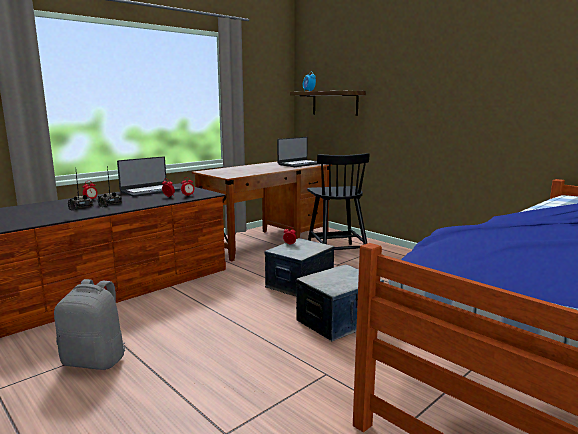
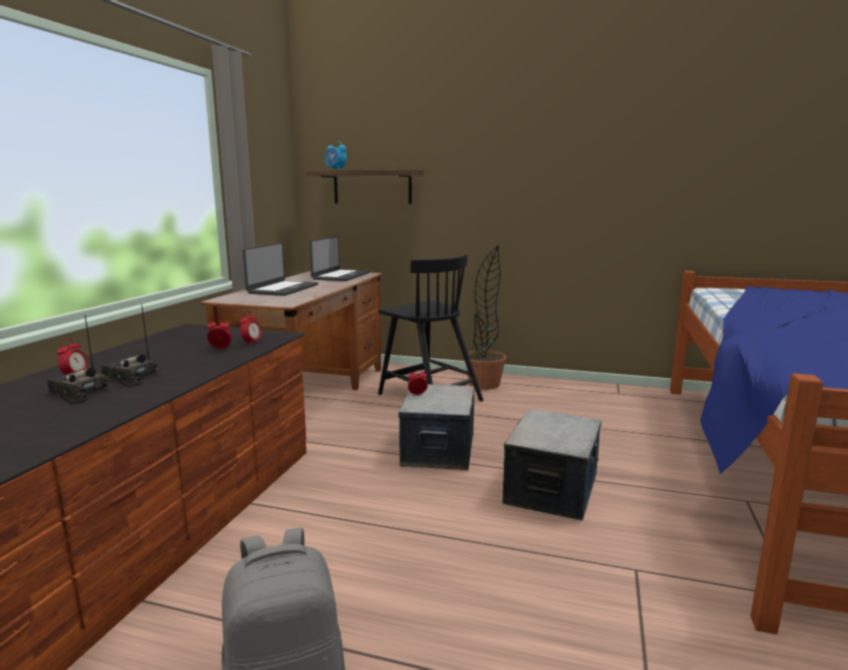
camera: 30 degrees left, 0 degrees up
(150, 191) = (161, 343): laptop -> laptop (282, 289)
(386, 253) = (484, 384): none -> potted plant

